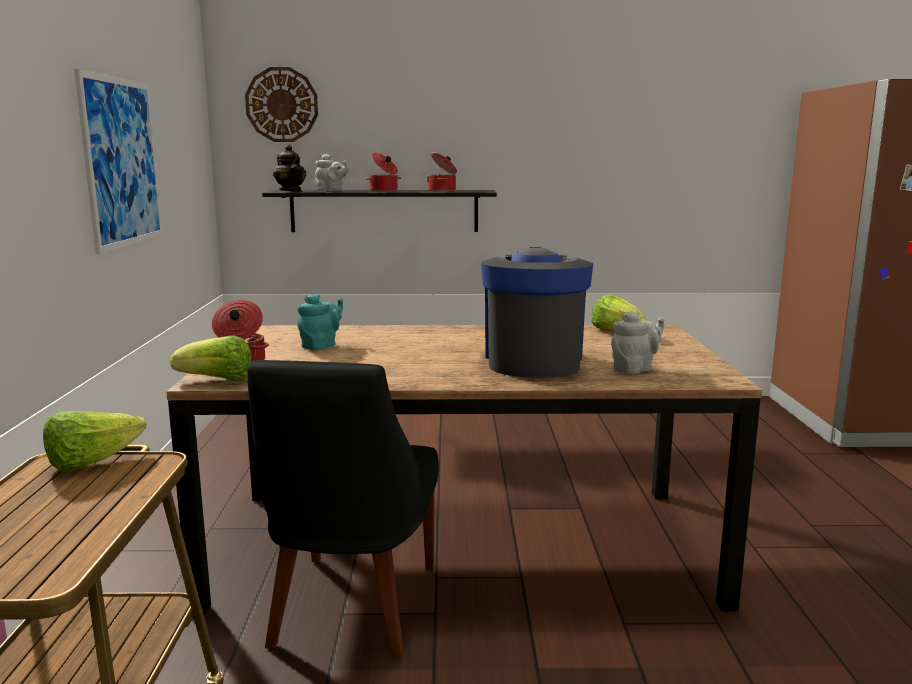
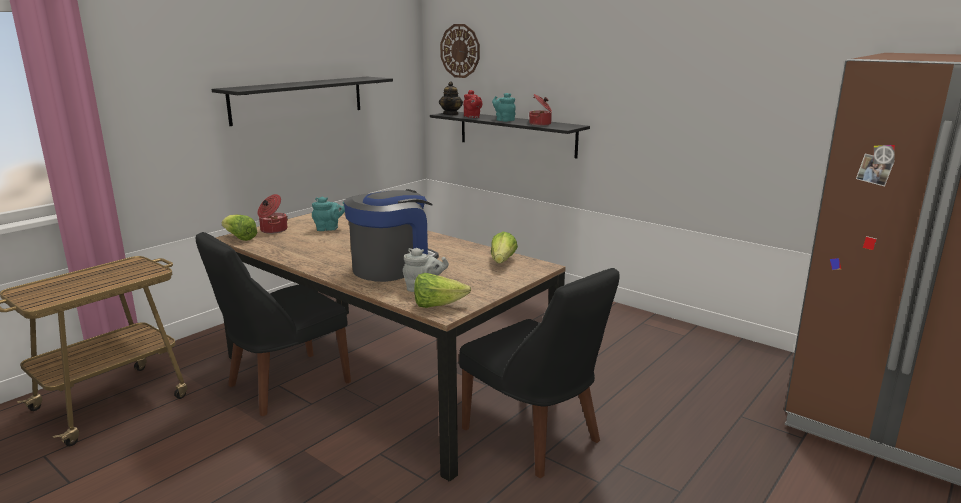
camera: 40 degrees right, 5 degrees up
(92, 463) = (142, 265): lettuce -> lettuce (437, 305)
(122, 162) = (298, 99): picture -> black shelf
(331, 191) = (472, 117): grey teapot -> red teapot
(384, 191) = (504, 120): cooking pot -> turquoise teapot
(716, 534) = (535, 437): none -> black chair

